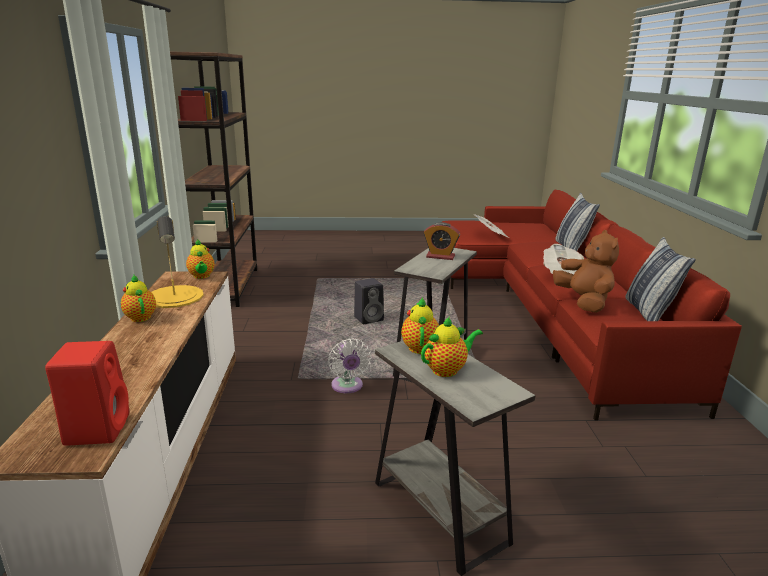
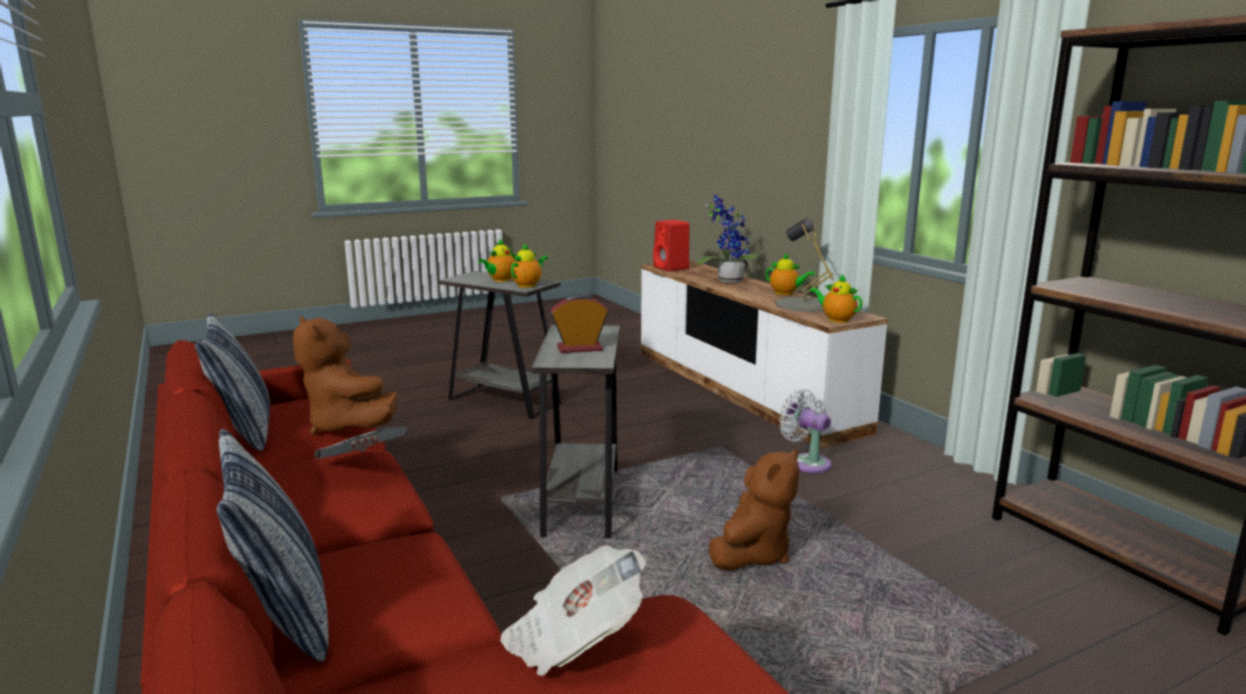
camera: 155 degrees right, 5 degrees down
(123, 360) = (728, 280): none -> potted plant
(174, 296) = (804, 305): yellow table lamp -> grey table lamp
(347, 387) = (657, 452): white fan -> white fan (806, 462)
(369, 319) = (753, 554): black speaker -> brown plush toy
(419, 346) = (528, 285): teapot -> teapot turned 120 degrees counterclockwise

